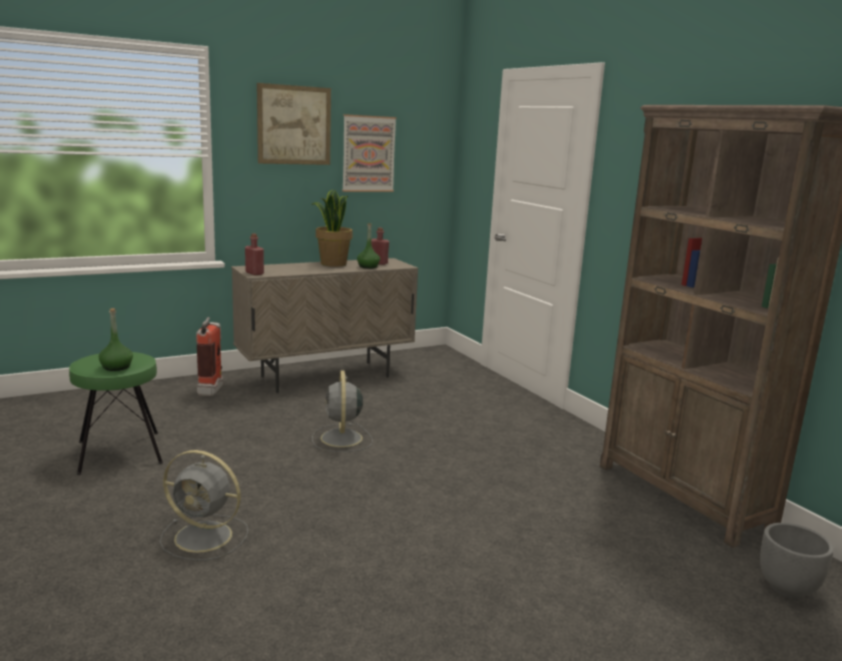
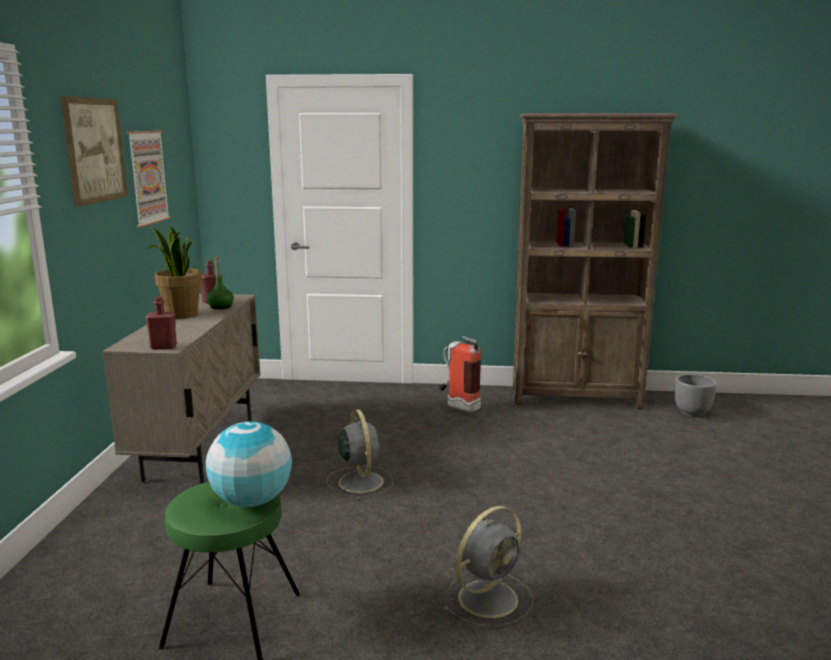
camera: 55 degrees left, 0 degrees up
(116, 367) = (252, 501): green bottle -> globe
(212, 389) = (129, 519): fire extinguisher -> fire extinguisher (458, 406)
(341, 439) = (360, 481): grey fan -> grey fan turned 135 degrees counterclockwise

